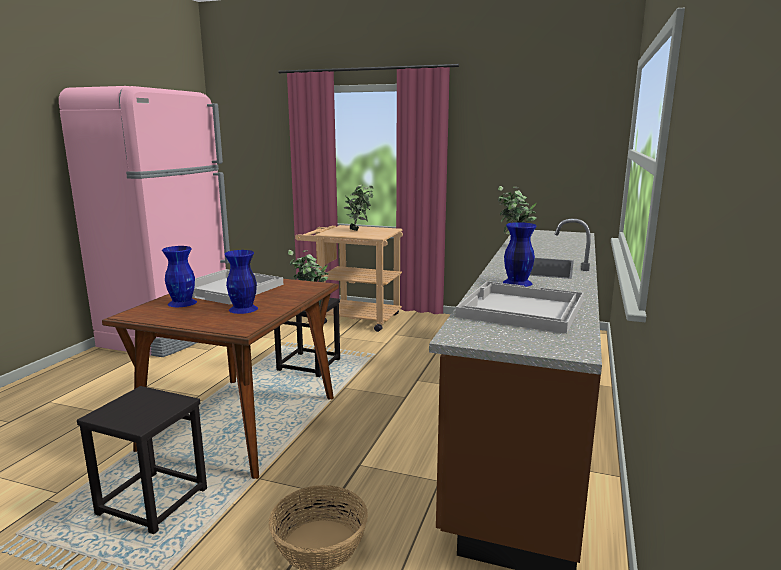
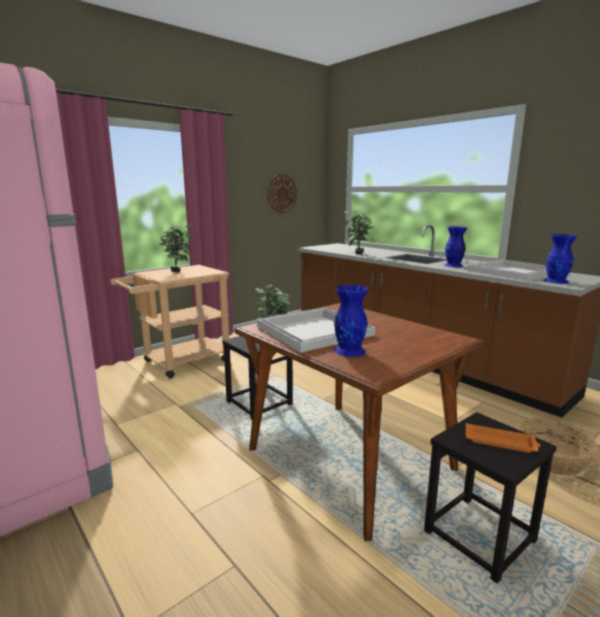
camera: 60 degrees left, 0 degrees up
(139, 411) = (501, 442): none -> orange tray
(243, 309) = (395, 333): blue vase -> blue vase (556, 281)
(538, 156) = (282, 193): none -> wall clock

